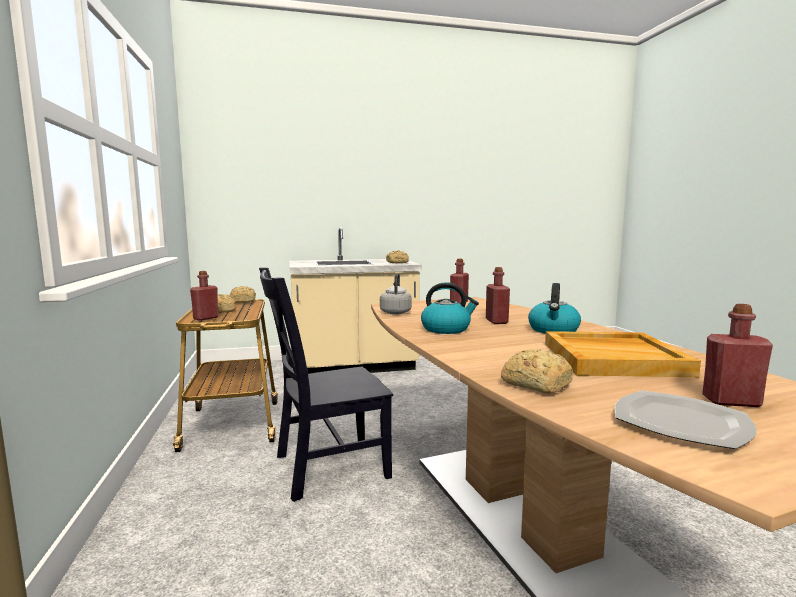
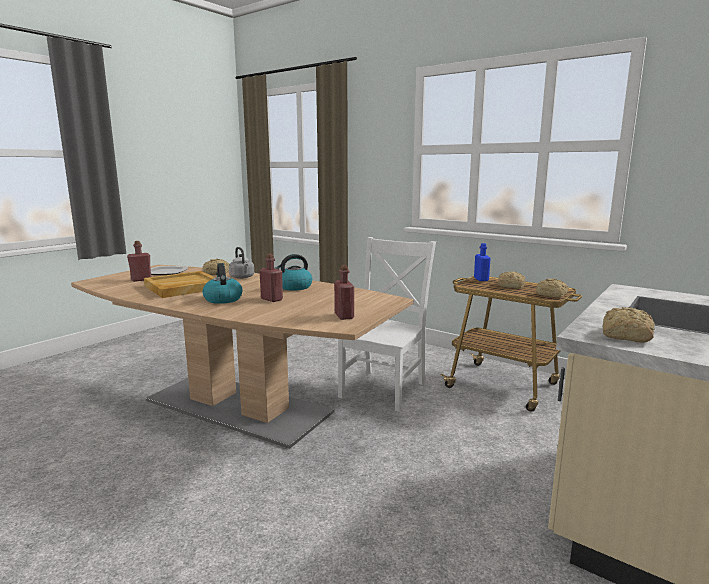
camera: 140 degrees right, 5 degrees up
(206, 318) = (481, 279): red bottle -> blue bottle
(326, 467) = (385, 388): black chair -> white chair
(396, 312) = (362, 293): grey kettle -> grey kettle (242, 277)

